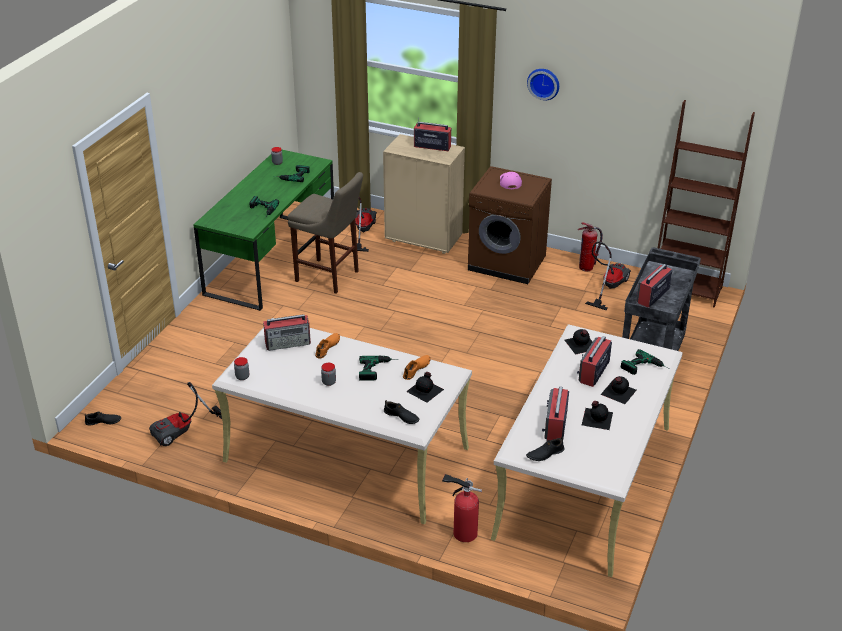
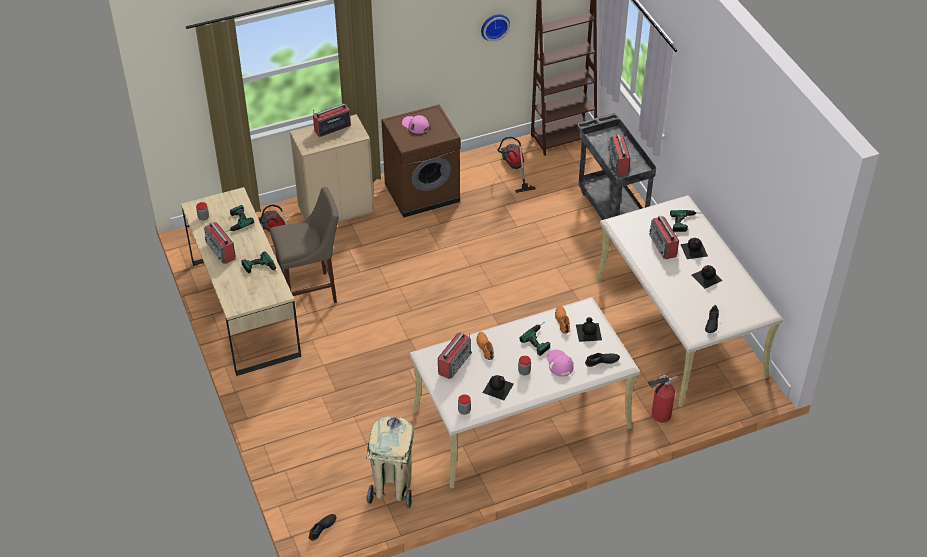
camera: 45 degrees left, 10 degrees up
(184, 432) = (392, 489): vacuum cleaner -> beige trash can
(272, 260) = (245, 308): green desk -> beige desk
(365, 395) = (559, 363): none -> pink cap
(544, 83) = (413, 28): wall clock -> wall clock (494, 26)
(555, 426) = (692, 300): radio -> radio (221, 251)
(581, 344) = (630, 230): black bottle -> black bottle (498, 388)
(586, 267) = (479, 161): fire extinguisher -> none

